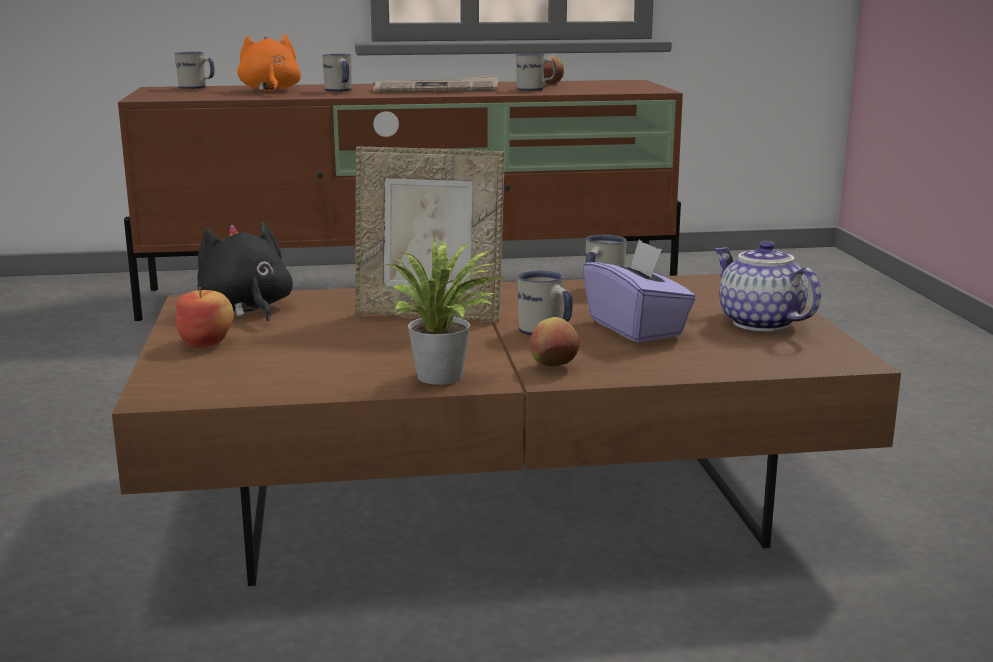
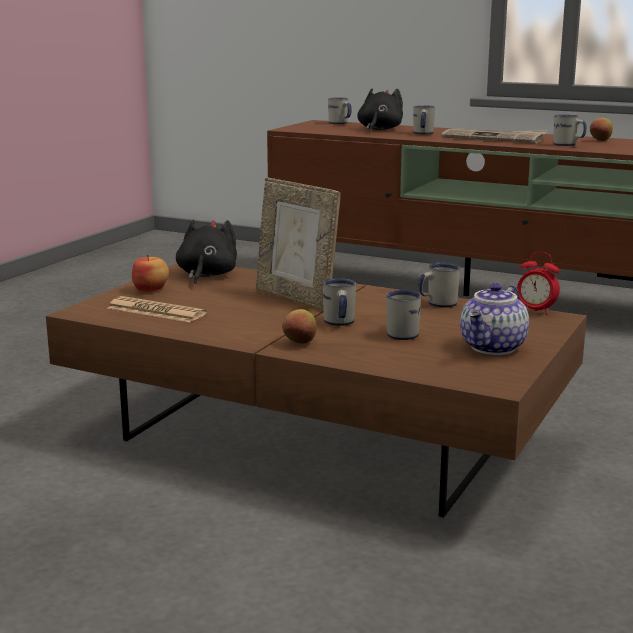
camera: 35 degrees right, 0 degrees up
(270, 90) = (379, 129): orange plush toy -> black plush toy
(278, 369) = (156, 311): none -> newspaper
(444, 378) = (227, 335): potted plant -> none
(636, 328) = (403, 333): purple tissue box -> white mug
(709, 277) = (535, 311): none -> alarm clock
(758, 323) = (494, 348): teapot -> teapot turned 150 degrees counterclockwise

